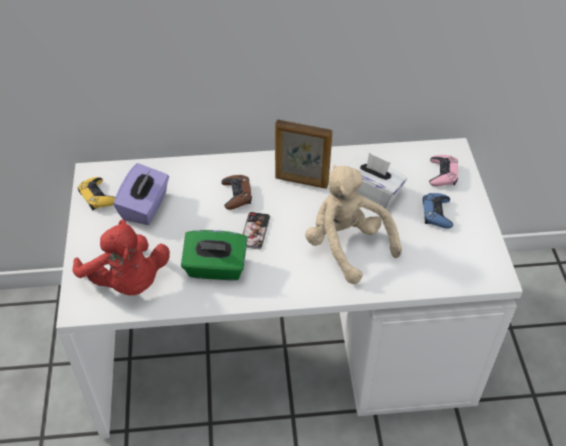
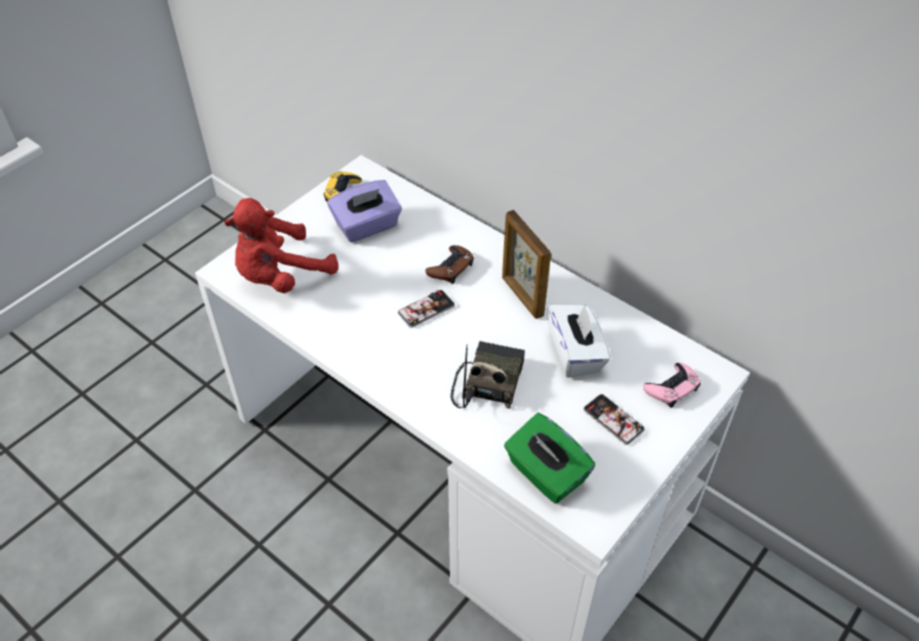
camera: 45 degrees right, 0 degrees up
(127, 281) = (281, 276): red plush toy -> red plush toy turned 45 degrees clockwise
(215, 268) = (356, 316): green tissue box -> green tissue box (545, 474)
(347, 245) = (487, 382): beige plush toy -> radio
(436, 213) = (613, 420): blue game controller -> phone

